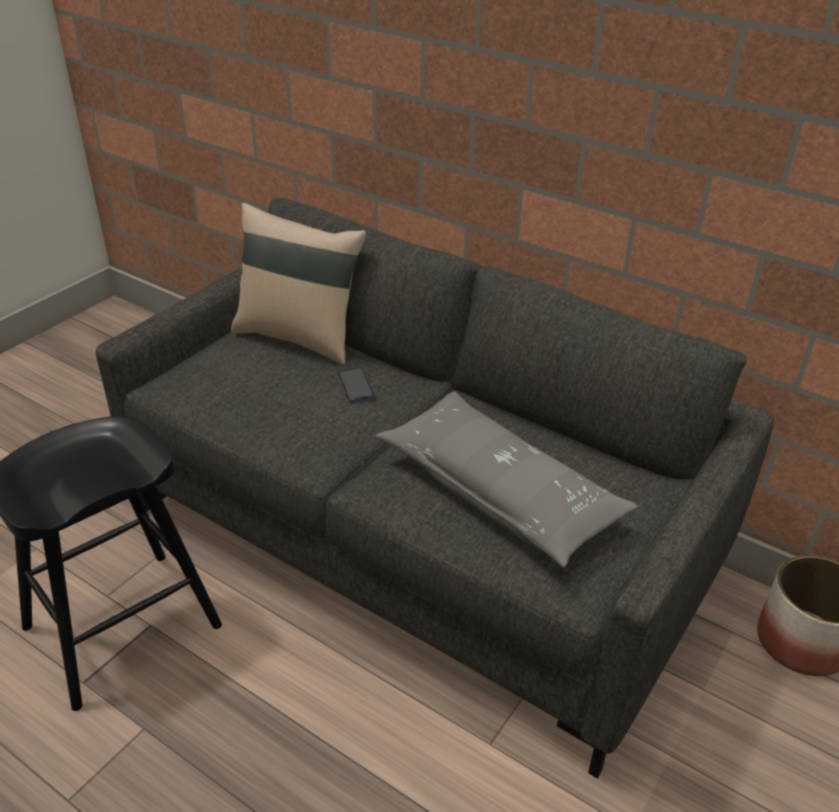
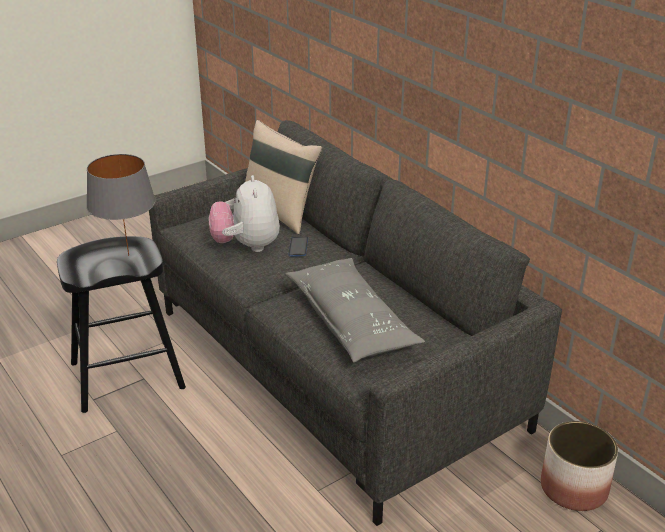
camera: 20 degrees right, 5 degrees down
(106, 452) = (128, 255): none -> grey table lamp
(278, 397) = (247, 246): none -> plush toy

